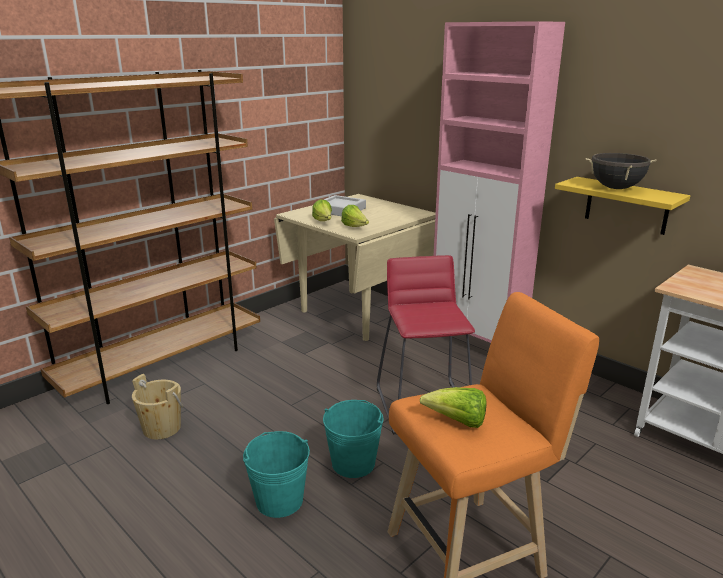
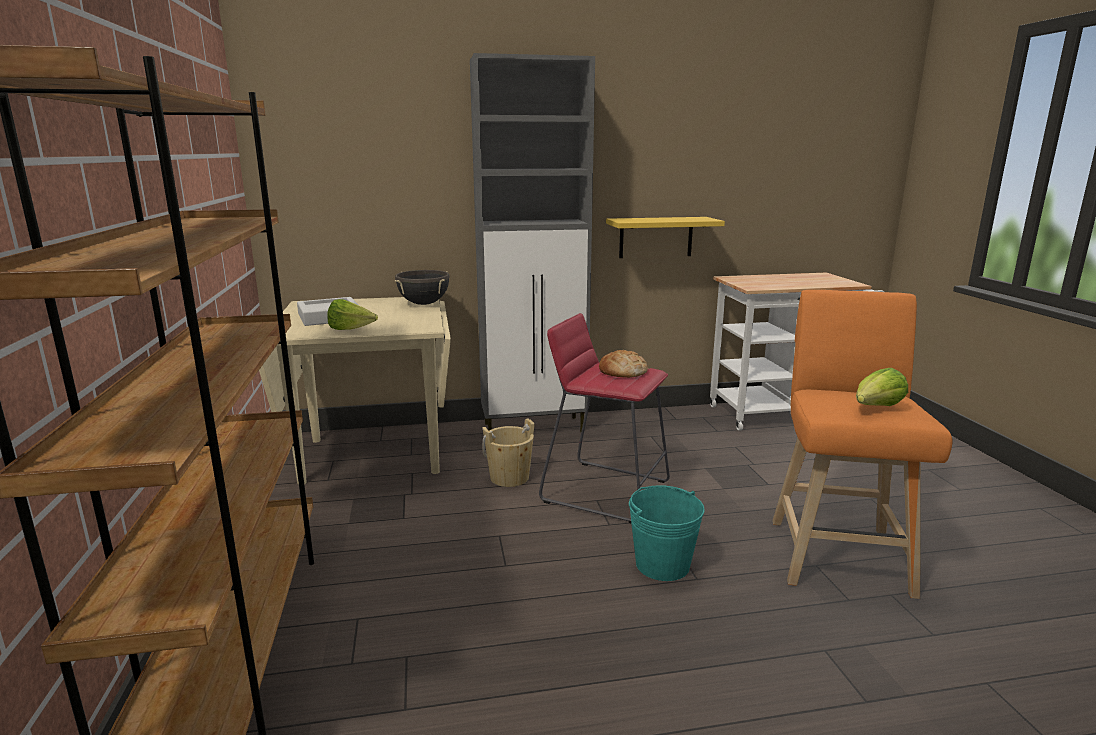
camera: 55 degrees left, 5 degrees down
(162, 428) = (425, 697): beige bucket -> beige bucket (509, 478)
(279, 500) = (688, 638): turquoise bucket -> none
(355, 227) = (404, 324): lettuce -> none
(440, 313) = (622, 371): none -> bread
(477, 345) = (535, 427): pink cabinet -> grey cabinet
(616, 188) = (661, 219): black cooking pot -> black cooking pot (424, 304)

